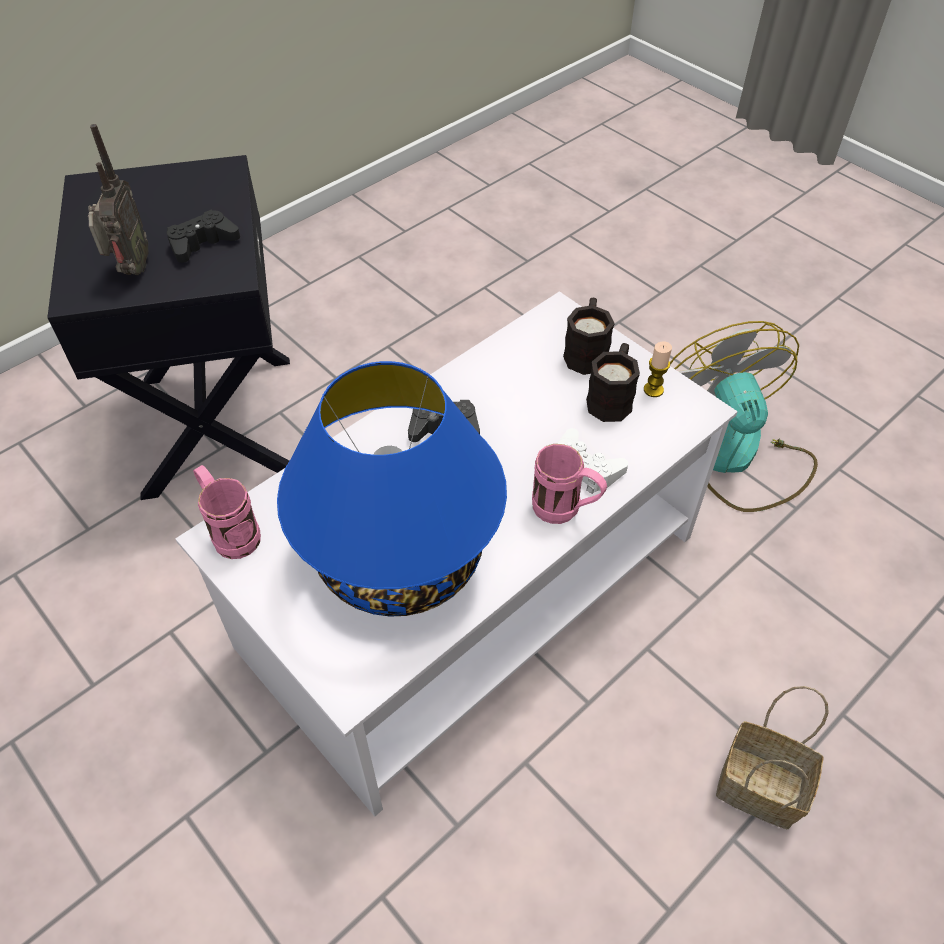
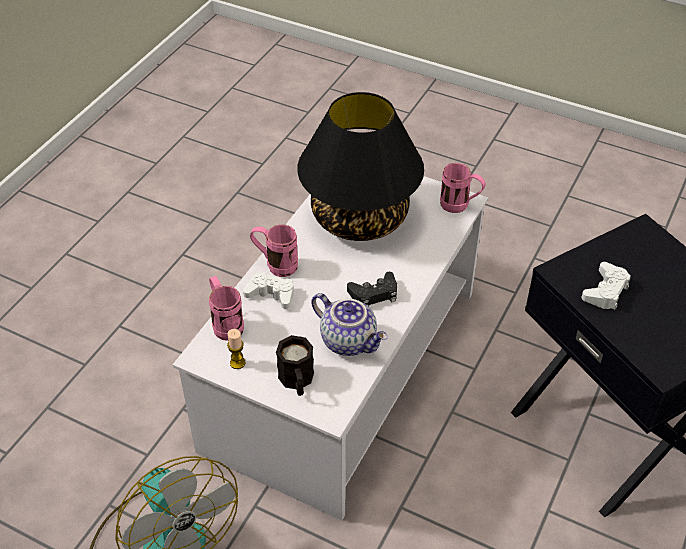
camera: 160 degrees right, 5 degrees down
(131, 270) = (631, 256): radio -> none
(202, 243) = (605, 291): black game controller -> white game controller
(398, 559) = (360, 217): blue table lamp -> black table lamp
(504, 379) = (349, 340): none -> teapot
(611, 397) = (267, 348): black mug -> none
(659, 443) = (225, 323): none -> pink mug
(762, 786) = (136, 315): basket -> none

